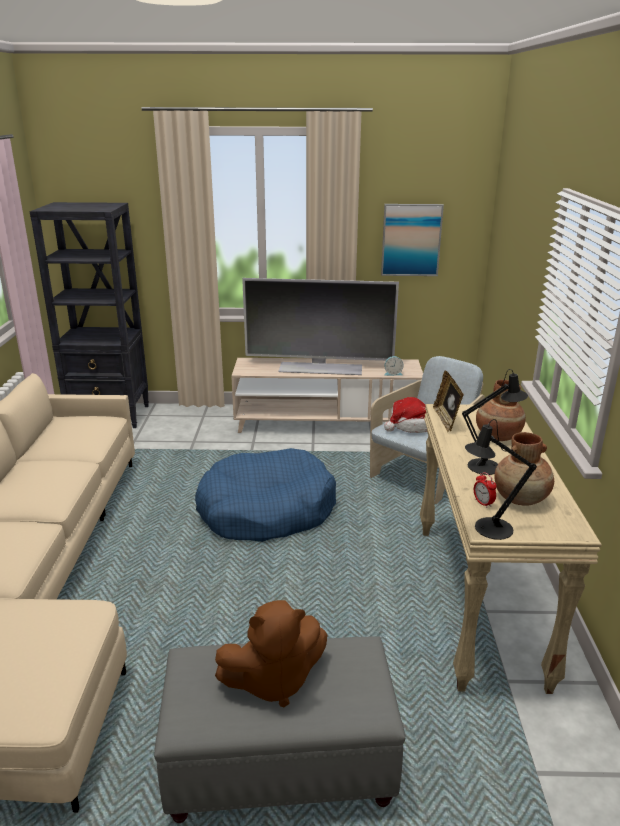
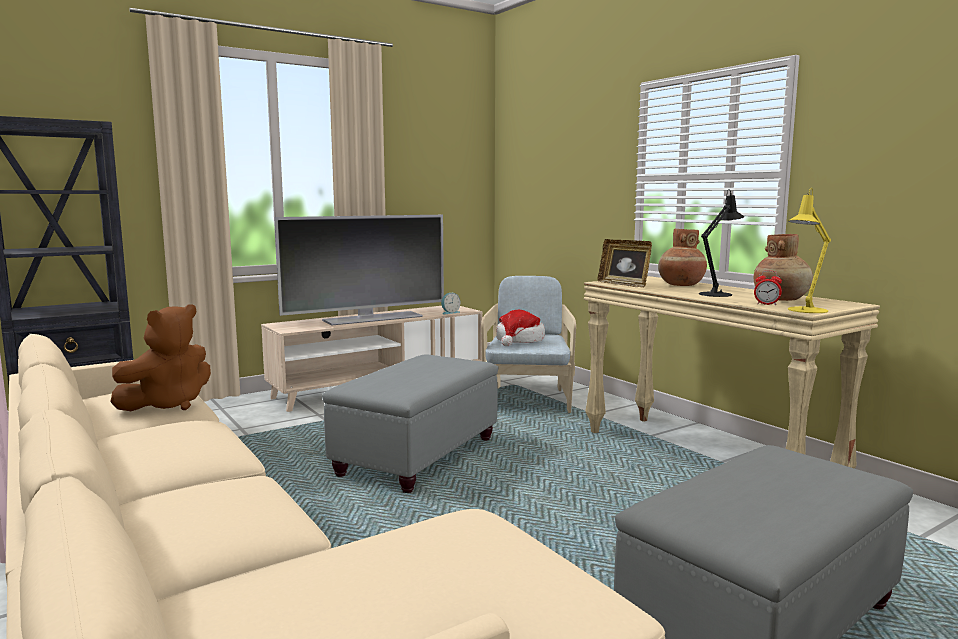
camera: 35 degrees left, 15 degrees down
(266, 510) = (418, 456): blue dog bed -> grey ottoman
(273, 681) = (763, 492): brown plush toy -> brown plush toy (168, 404)
(411, 240) = (429, 182): picture -> none
(488, 528) = (805, 310): black table lamp -> yellow table lamp

